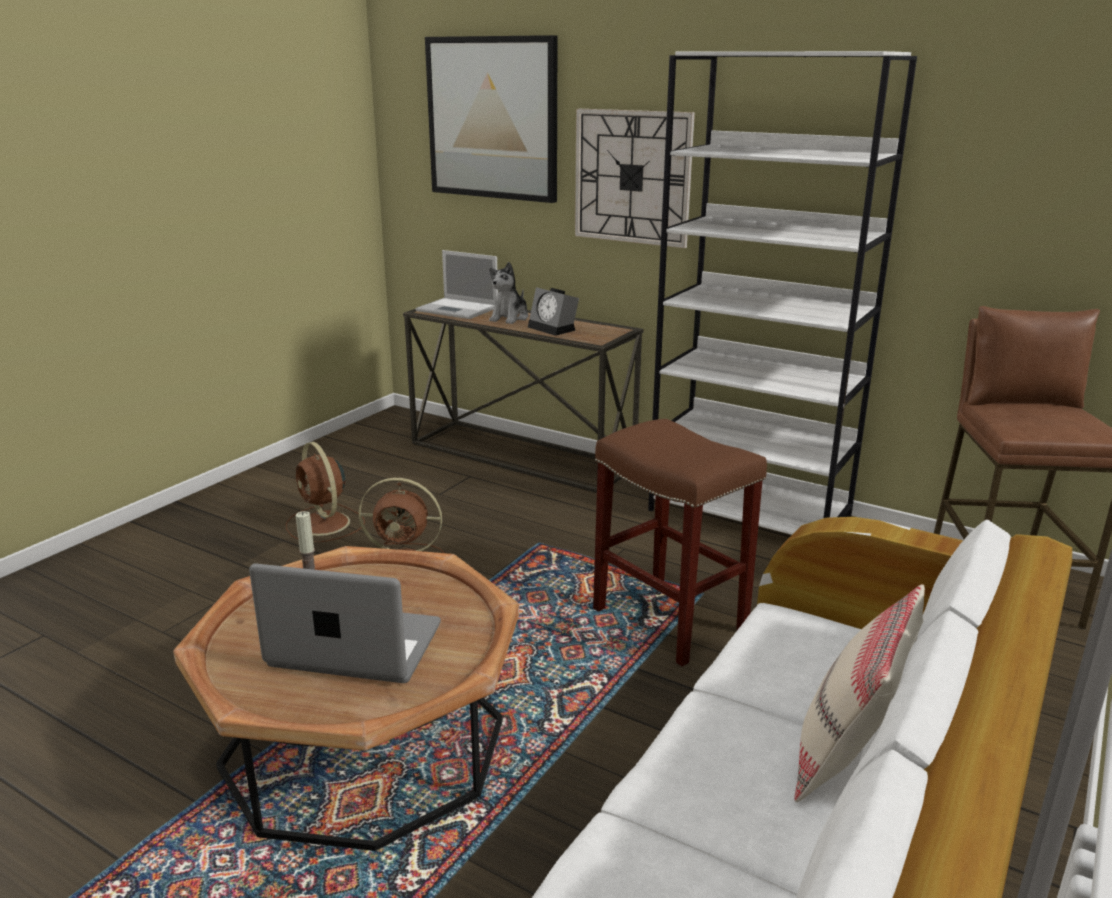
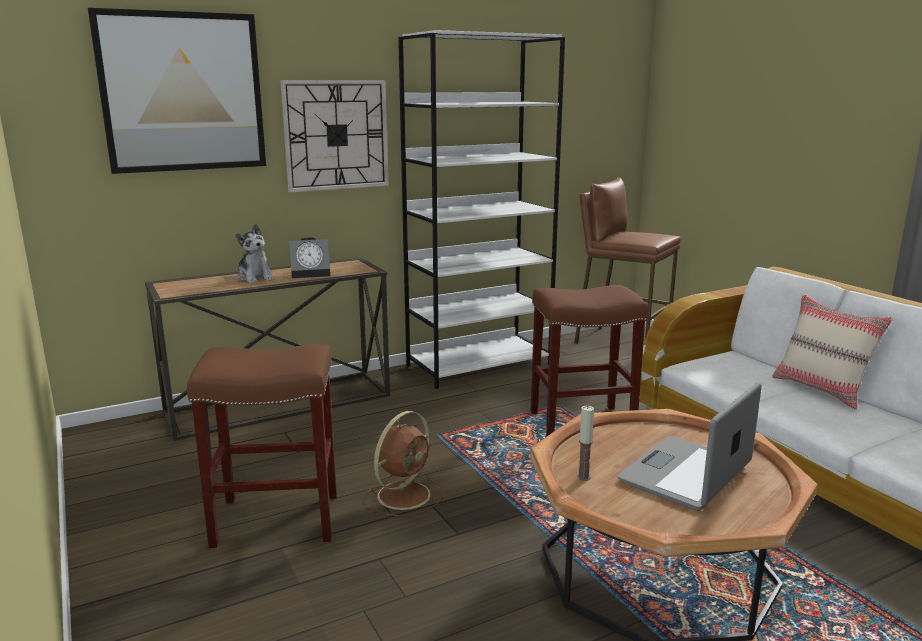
camera: 60 degrees left, 5 degrees down
(325, 524) = (278, 519): brown fan -> brown stool
(458, 309) = (193, 285): laptop -> none

